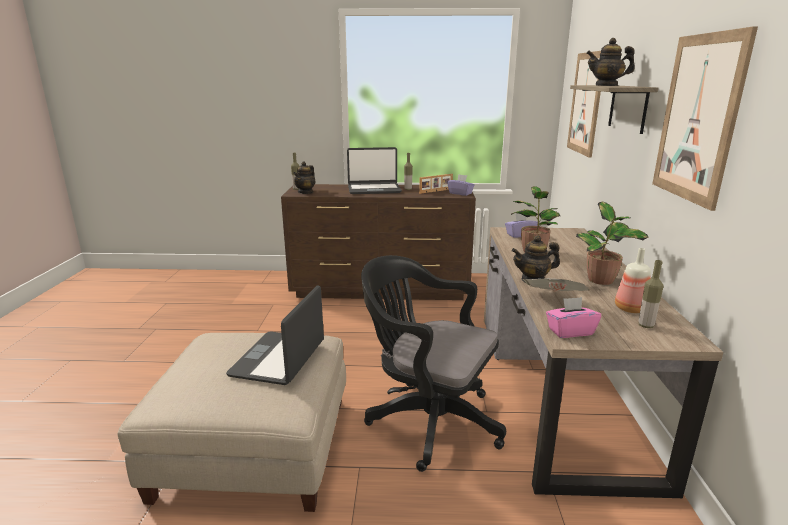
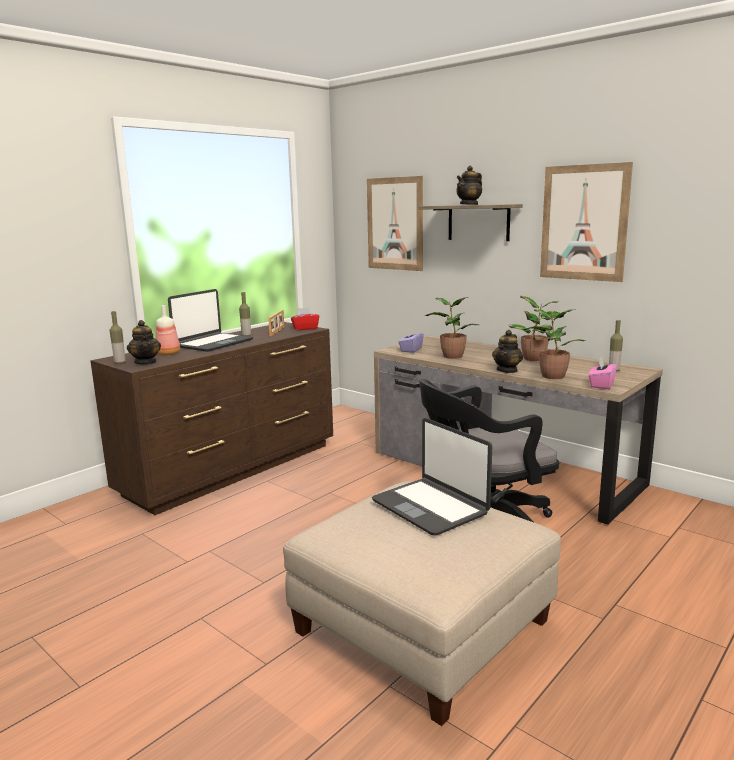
camera: 50 degrees left, 5 degrees down
(460, 193) = (305, 328): purple tissue box -> red tissue box
(553, 301) = (551, 376): newspaper -> potted plant
(629, 308) = (586, 366): bottle -> bottle (167, 354)

